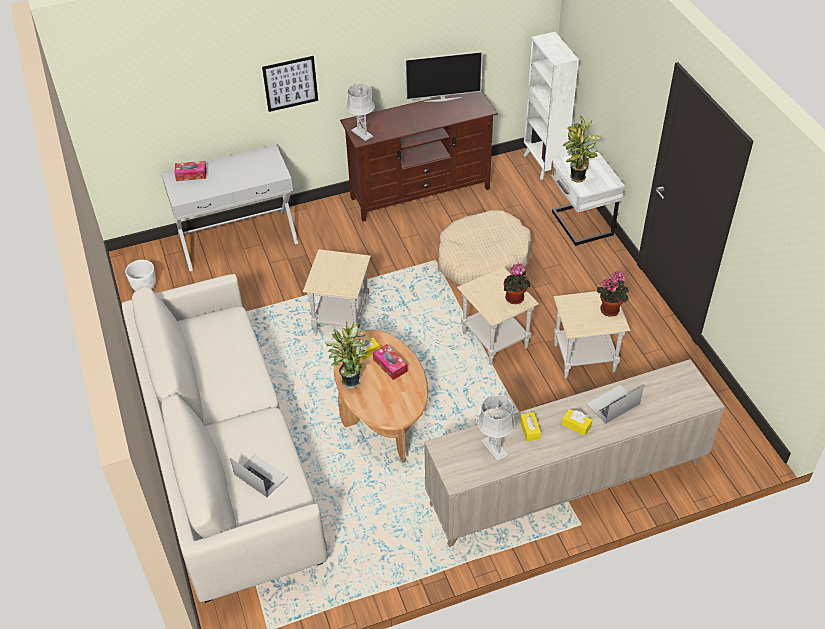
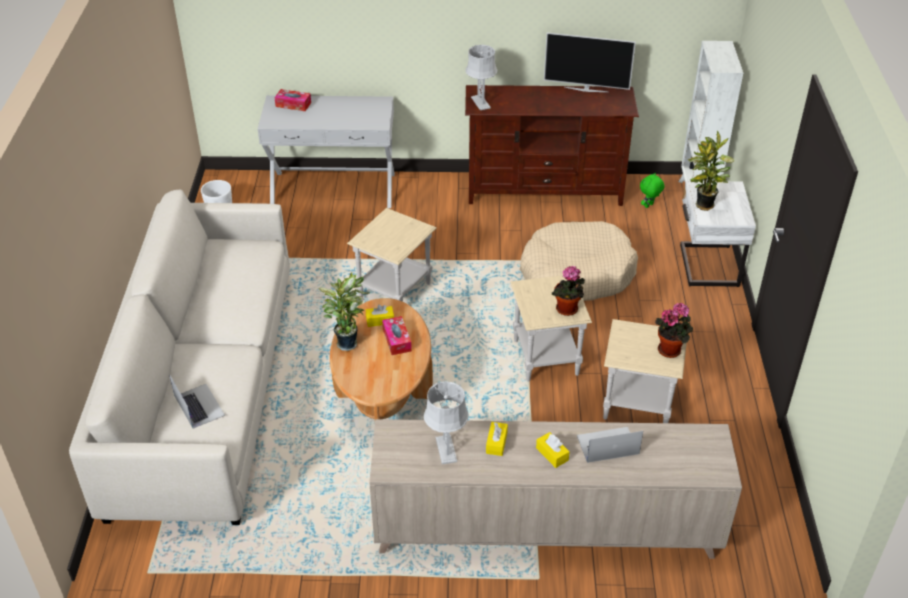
camera: 20 degrees right, 5 degrees down
(290, 83) = (416, 31): picture -> none
(511, 183) = (649, 206): none -> green plush toy

